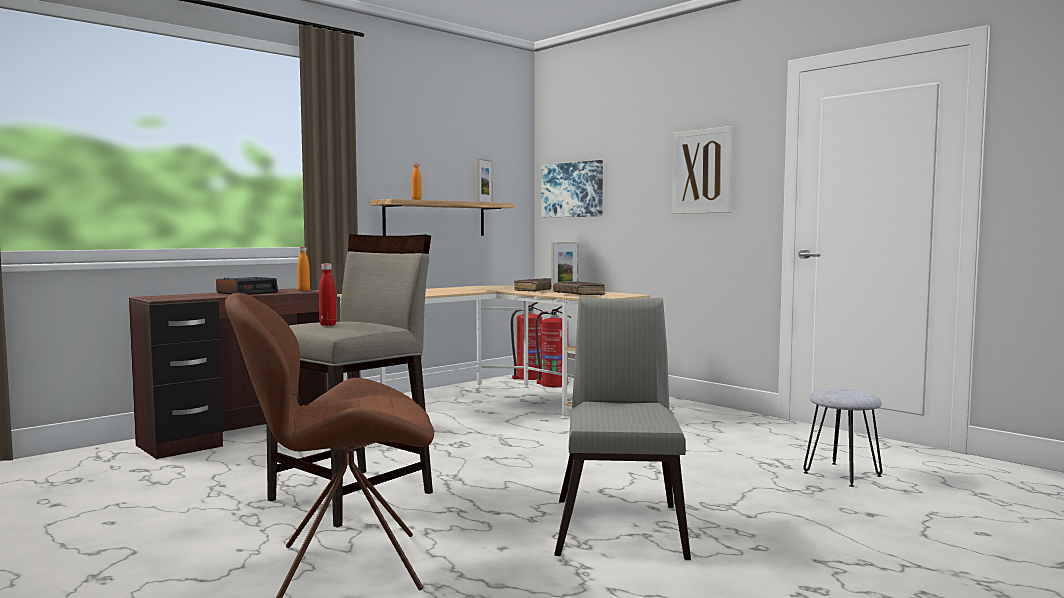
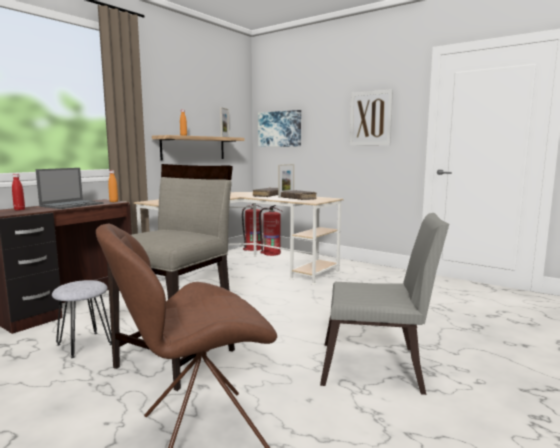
camera: 10 degrees left, 5 degrees up
(247, 292) = (72, 205): alarm clock -> laptop
(328, 325) = (158, 236): red bottle -> red bottle (19, 210)
(621, 524) = (378, 368): grey chair -> grey chair turned 105 degrees clockwise
(842, 474) = (486, 314): grey stool -> grey stool (85, 344)

